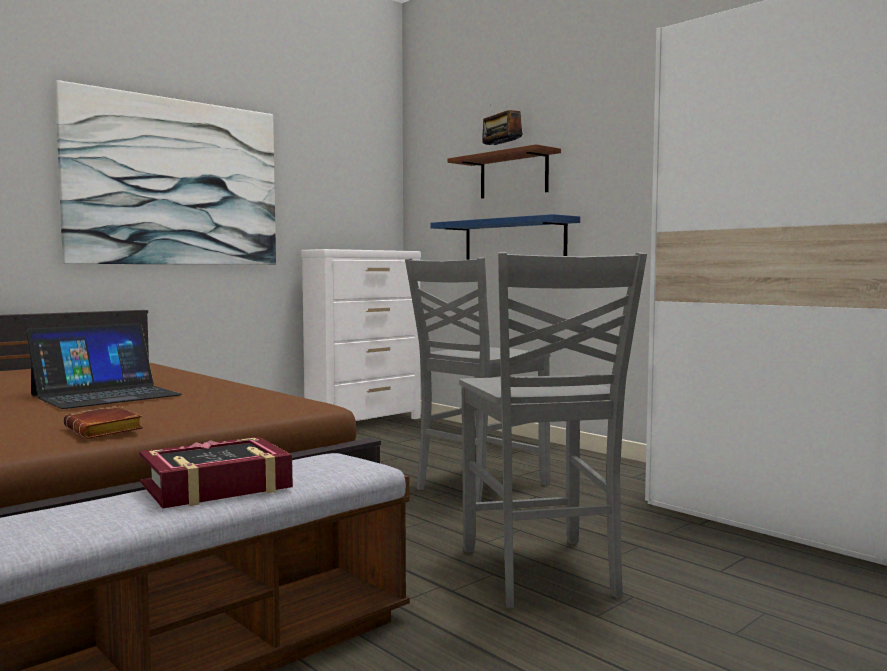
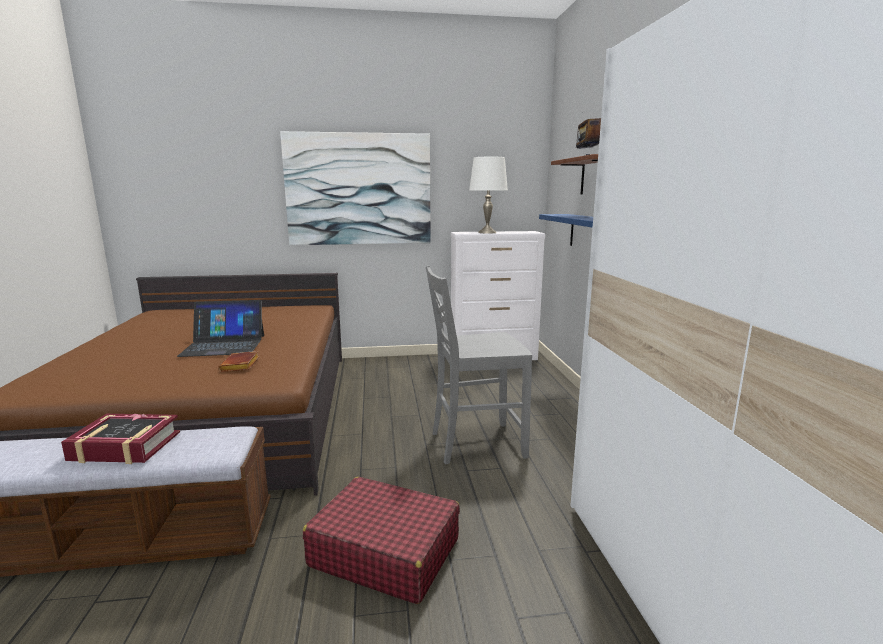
camera: 35 degrees right, 10 degrees up
(106, 430) = (143, 385): brown book -> brown book (241, 366)
(353, 249) = (487, 232): none -> white table lamp
(540, 573) = (384, 552): grey chair -> red suitcase

